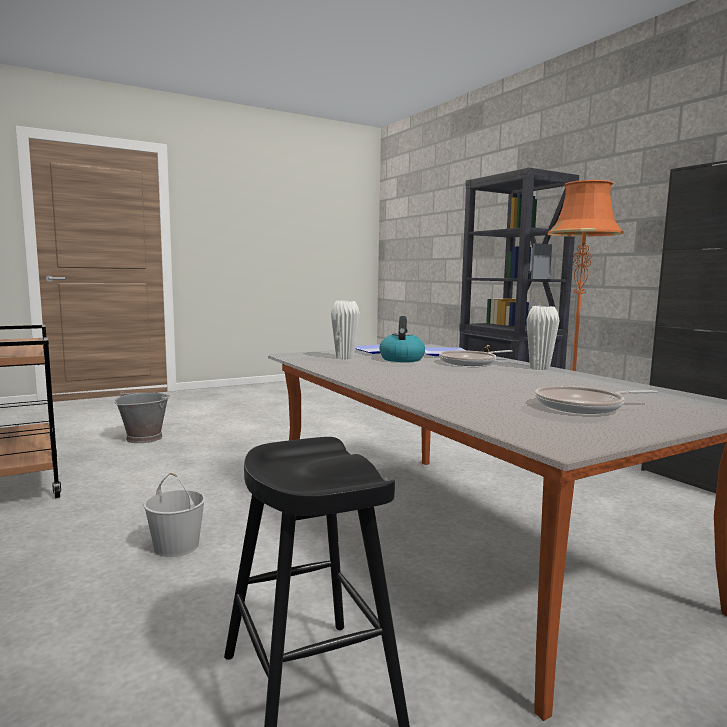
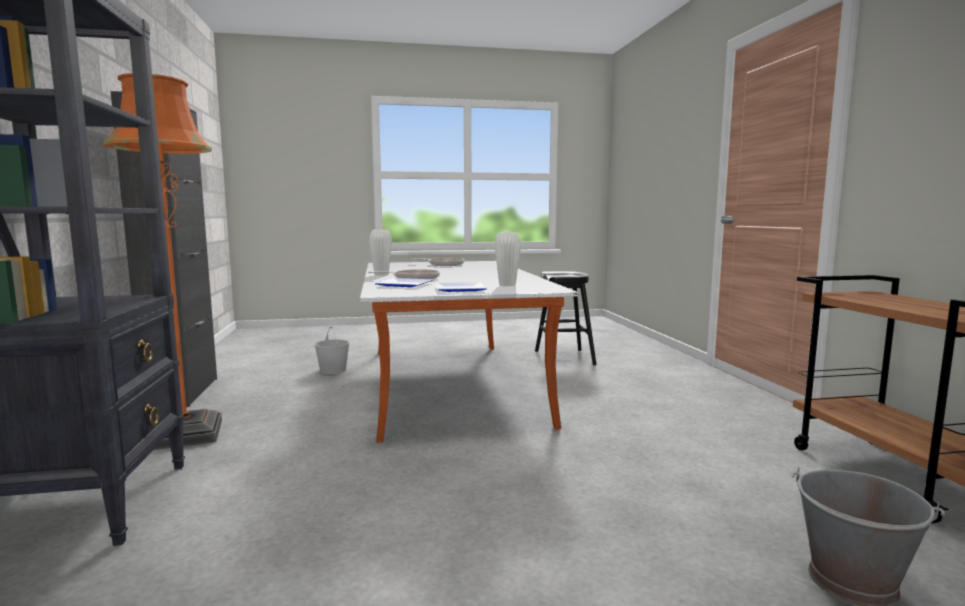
camera: 160 degrees left, 0 degrees up
(175, 546) = (641, 399): white bucket -> white bucket (333, 370)
(401, 359) = (460, 282): kettle -> none

